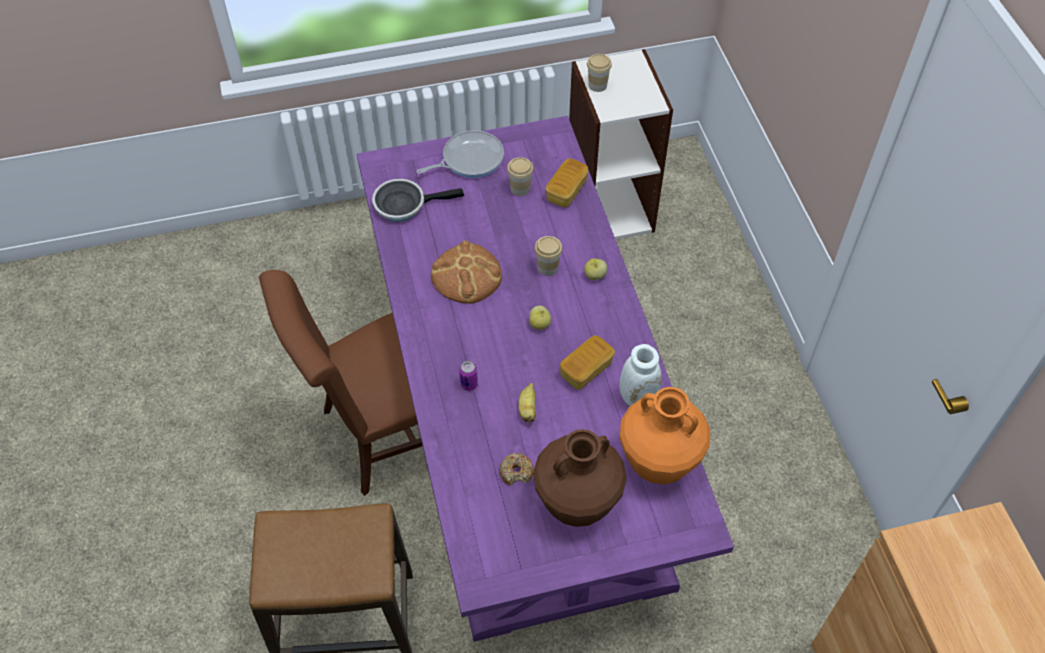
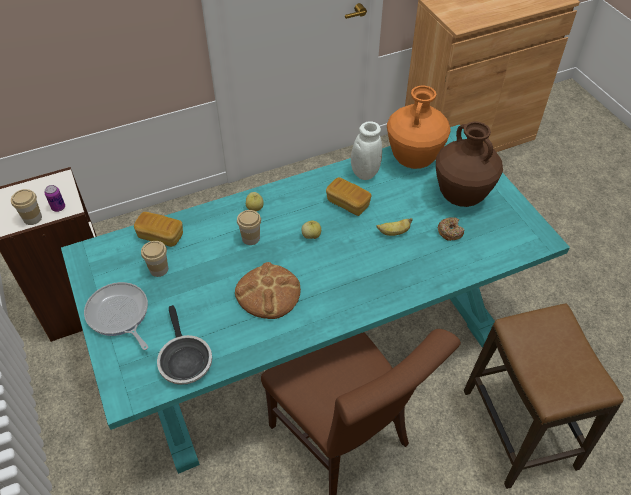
camera: 100 degrees left, 5 degrees down
(469, 384) = (382, 272): can -> can (58, 207)
(520, 425) = (315, 339): purple dining table -> turquoise dining table

